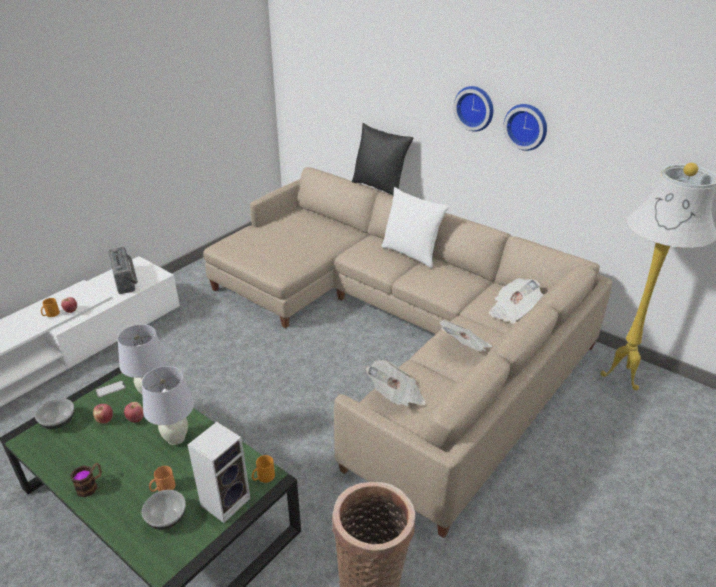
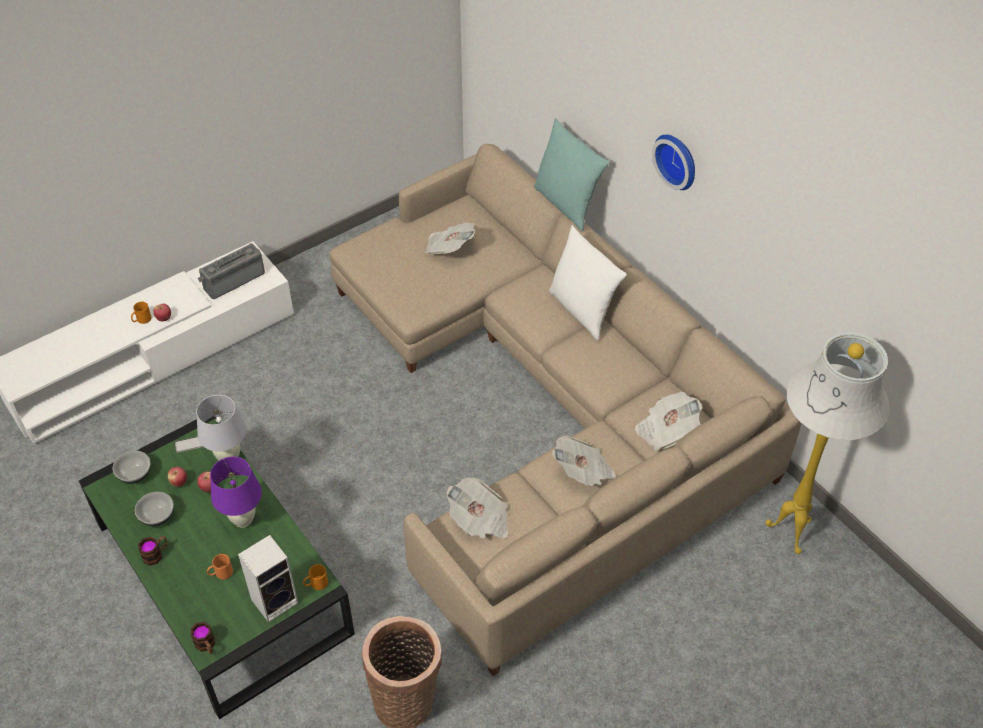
camera: 15 degrees right, 15 degrees up
(127, 280) = (233, 279): radio -> radio turned 120 degrees counterclockwise
(162, 561) = (206, 645): none -> mug
(166, 518) = (218, 605): bowl -> bowl (157, 516)
(176, 438) = (243, 520): white table lamp -> purple table lamp
(297, 234) = (449, 248): none -> newspaper
(380, 187) = (567, 204): black pillow -> turquoise pillow
(526, 126) = (729, 207): wall clock -> none

